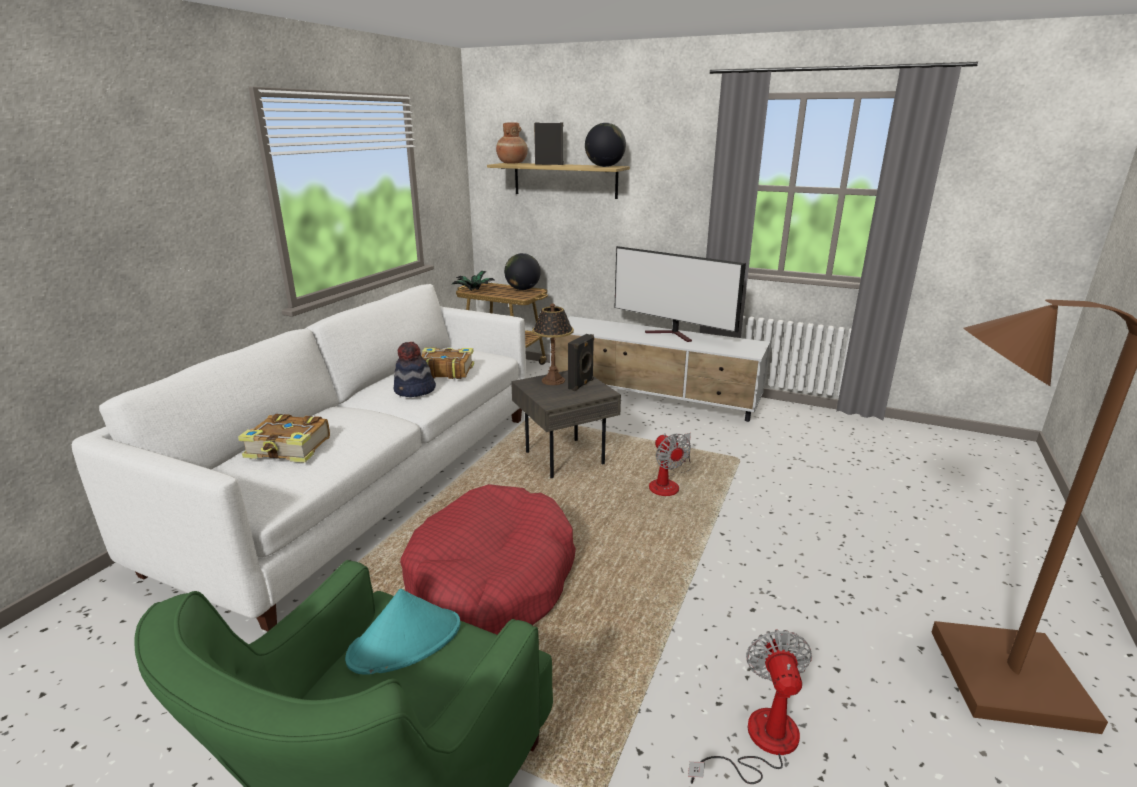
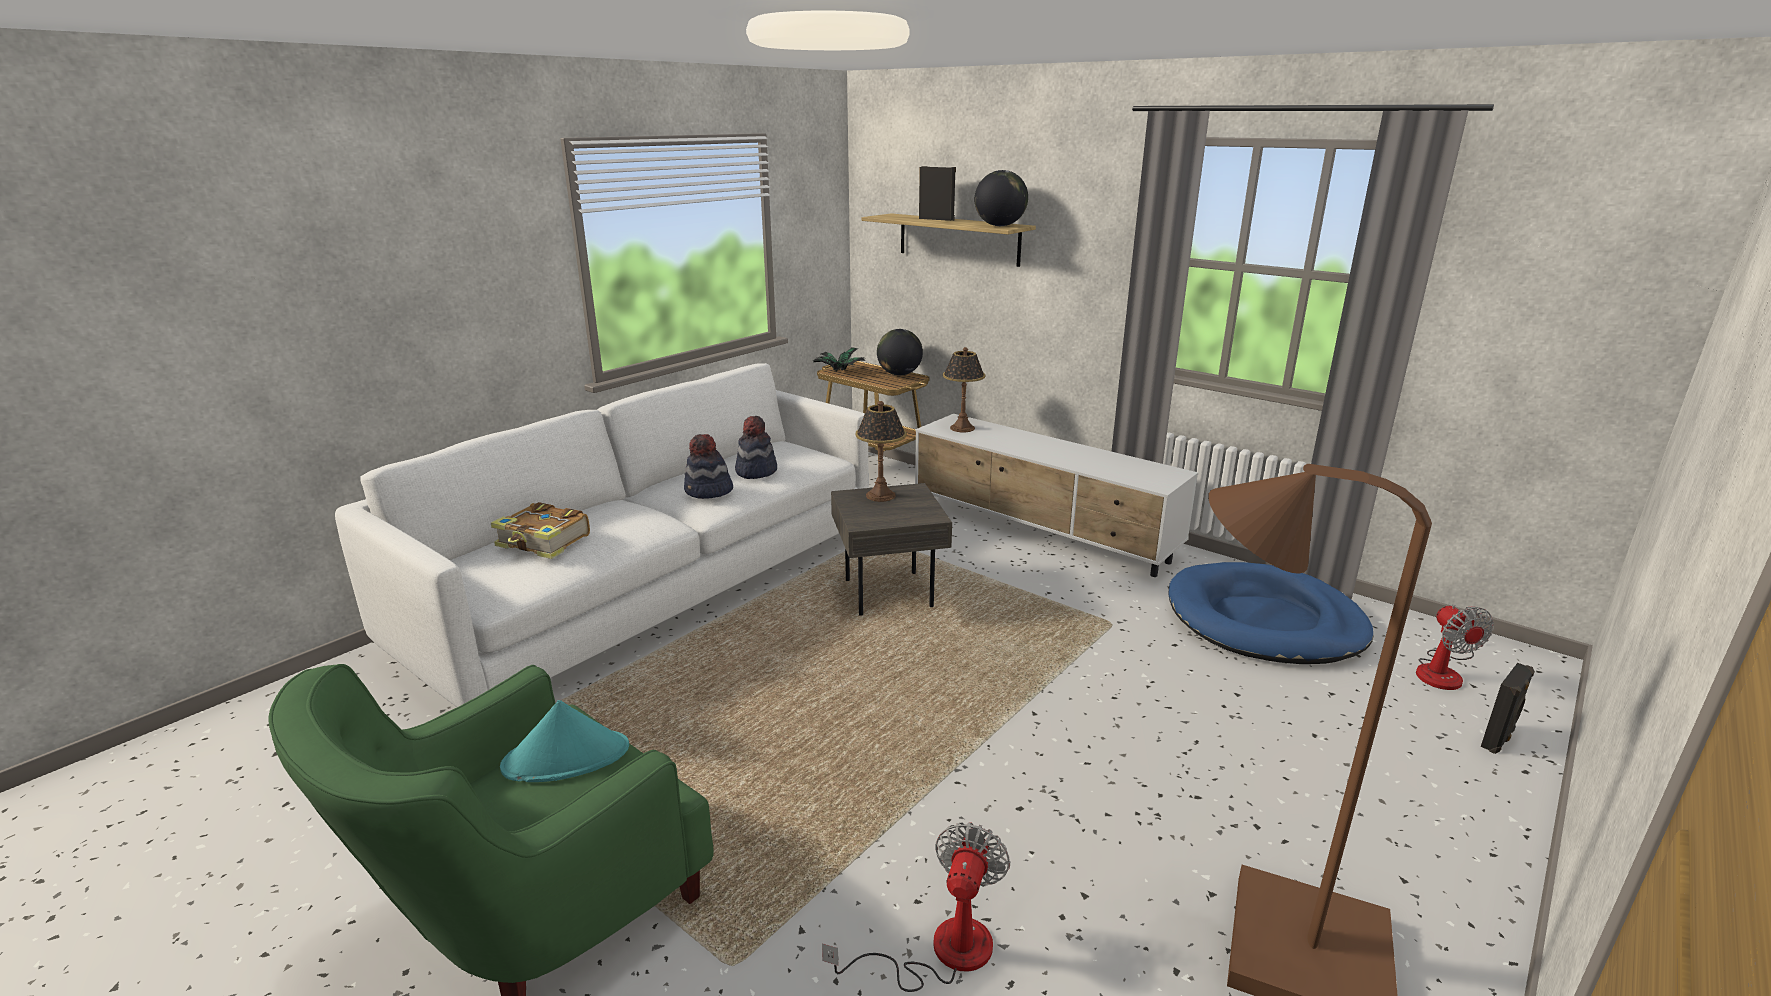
camera: 15 degrees right, 0 degrees up
(445, 371) = (756, 471): book -> hat
(492, 581) = (734, 721): red dog bed -> none
(512, 163) = (895, 215): brown vase -> none
(581, 384) = (911, 504): black speaker -> black speaker (1498, 739)
(584, 326) = (962, 428): none -> table lamp
(668, 483) = (1000, 642): fan -> fan (1443, 671)
(673, 335) = (1070, 450): television -> none
(837, 442) = (1264, 621): none -> blue dog bed

